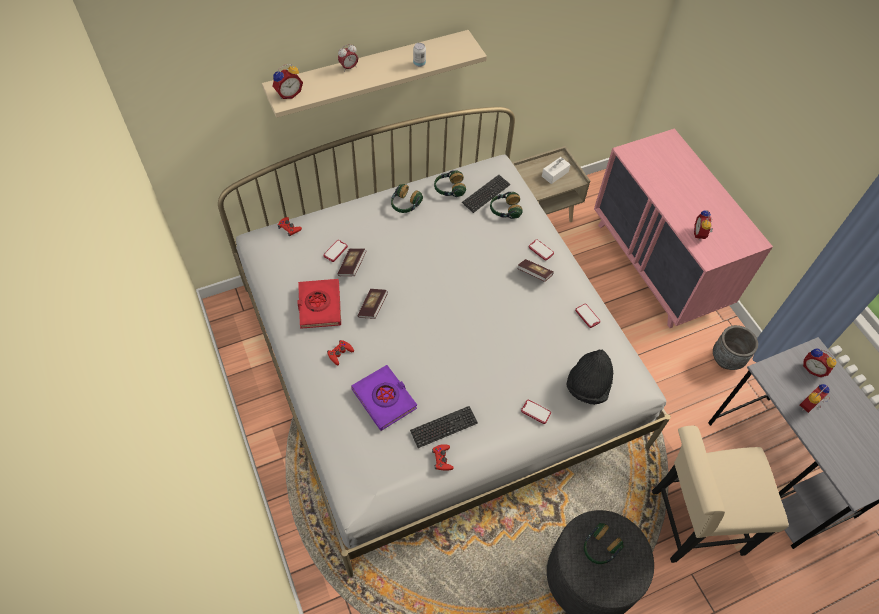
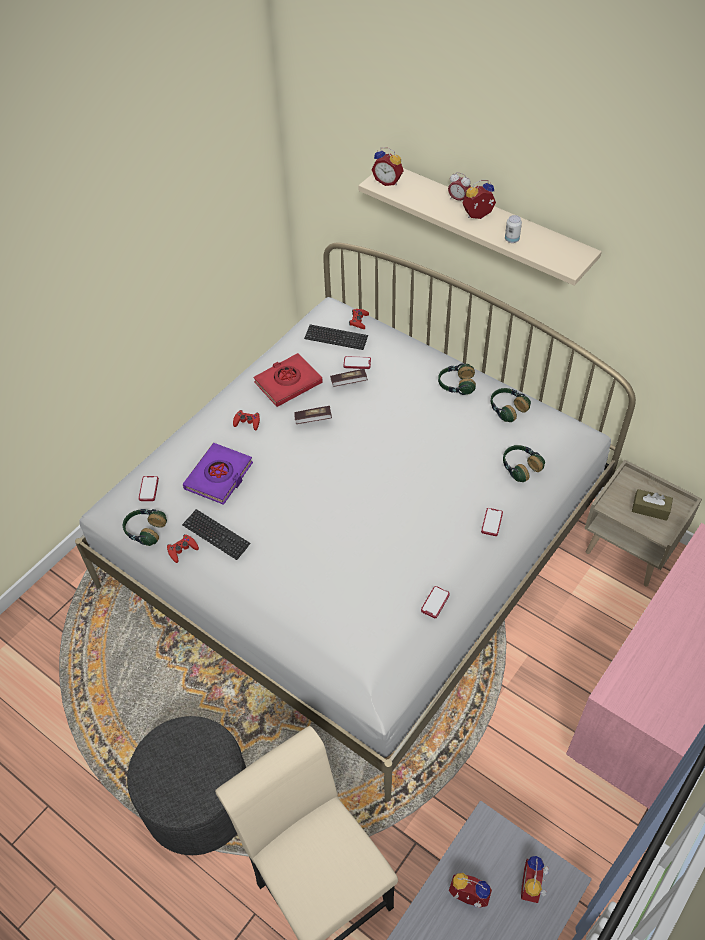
camera: 65 degrees right, 5 degrees down
(486, 194) = (527, 441): keyboard -> keyboard (336, 338)
(534, 274) = (453, 530): book -> none
(535, 412) = (280, 604): phone -> phone (148, 489)
(555, 174) = (650, 509): white tissue box -> brown tissue box
(588, 386) = (342, 639): black hat -> none
(599, 548) = (189, 757): headphones -> headphones (145, 531)
(700, 234) = (645, 669): alarm clock -> alarm clock (478, 216)
(727, 359) = (580, 851): grey planter -> none

